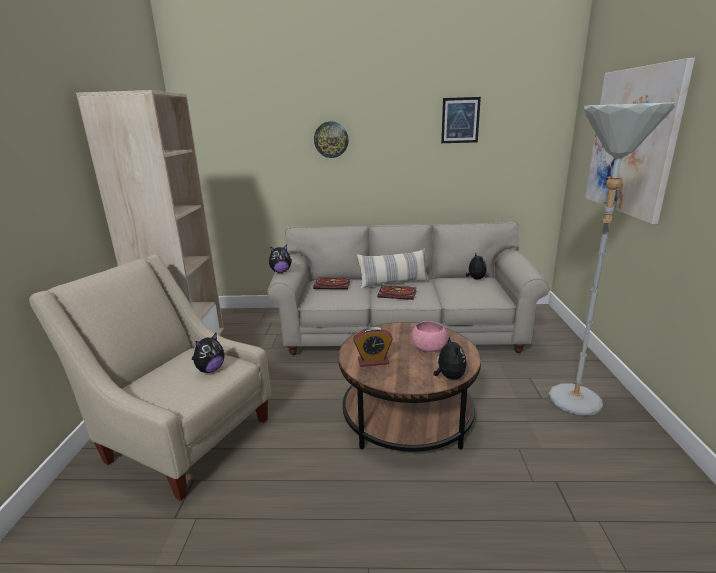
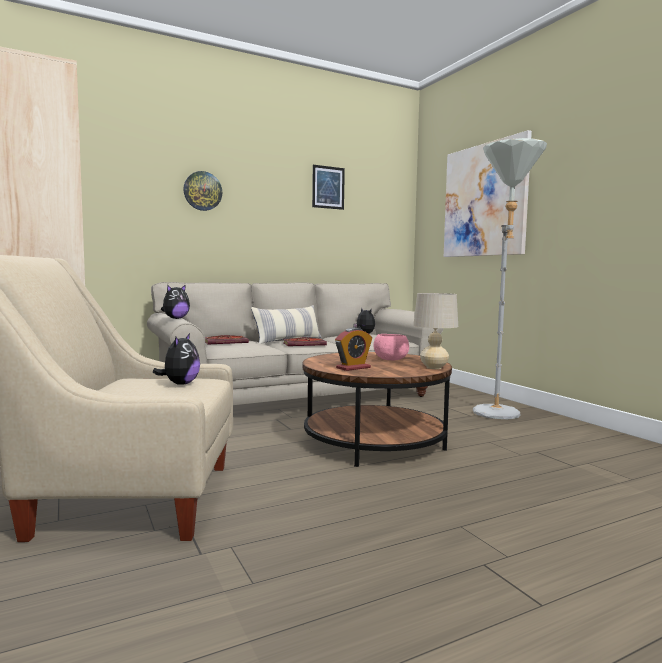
camera: 30 degrees left, 15 degrees down
(449, 377) = (434, 367): plush toy -> beige table lamp

